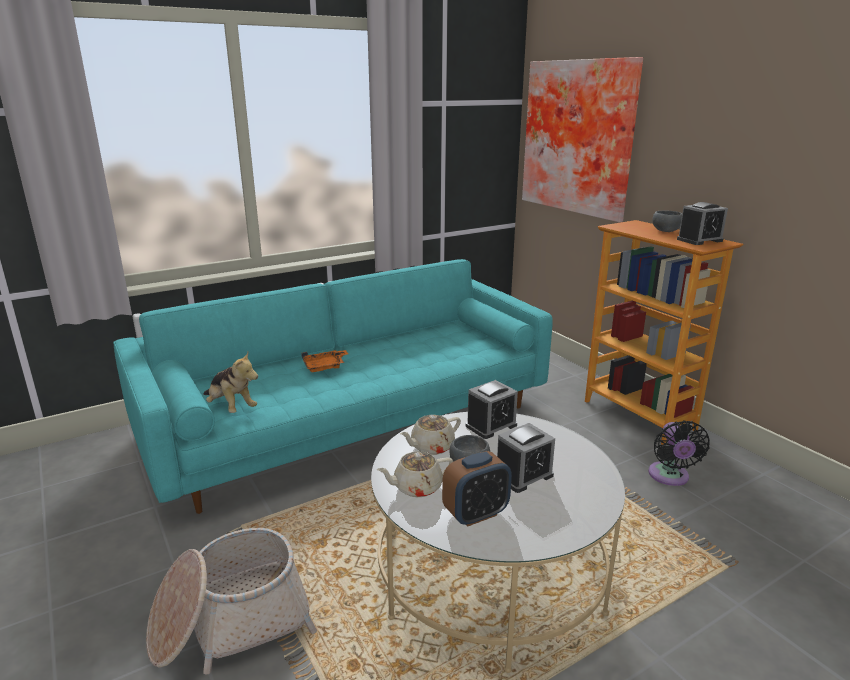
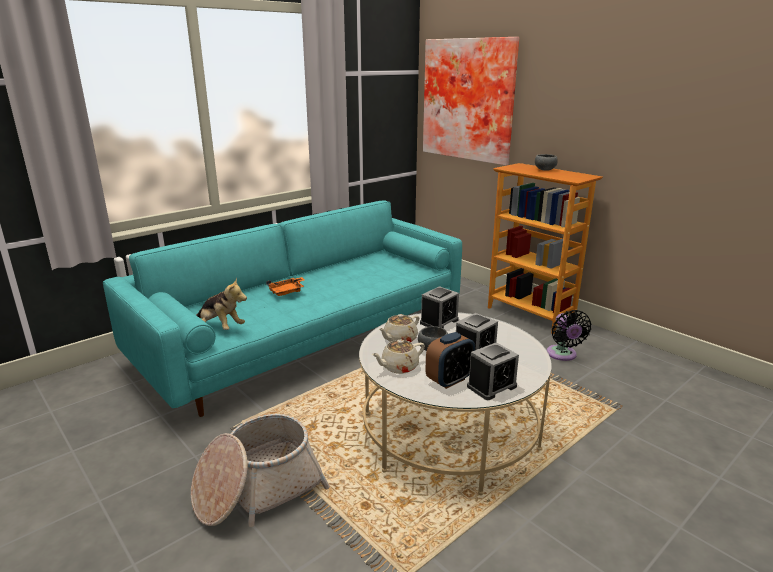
camera: 10 degrees left, 0 degrees up
(699, 240) = (571, 175): alarm clock -> alarm clock (491, 386)

